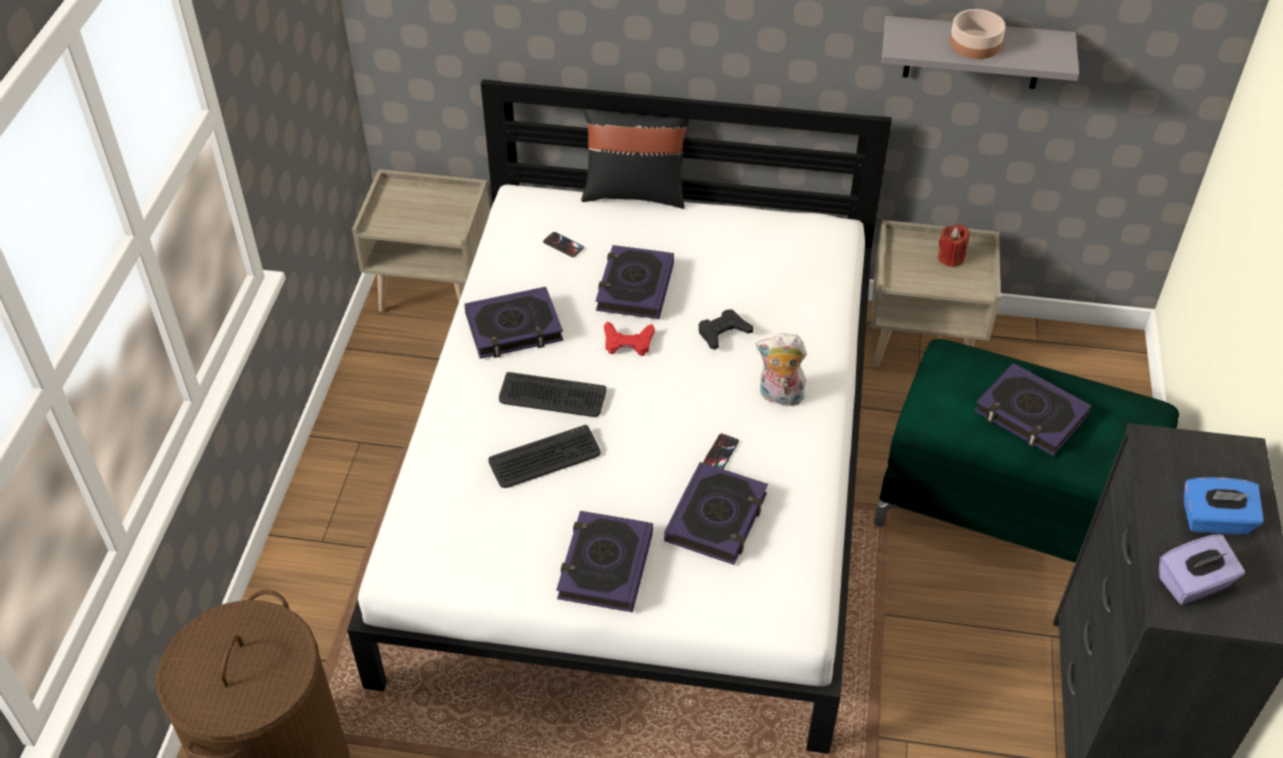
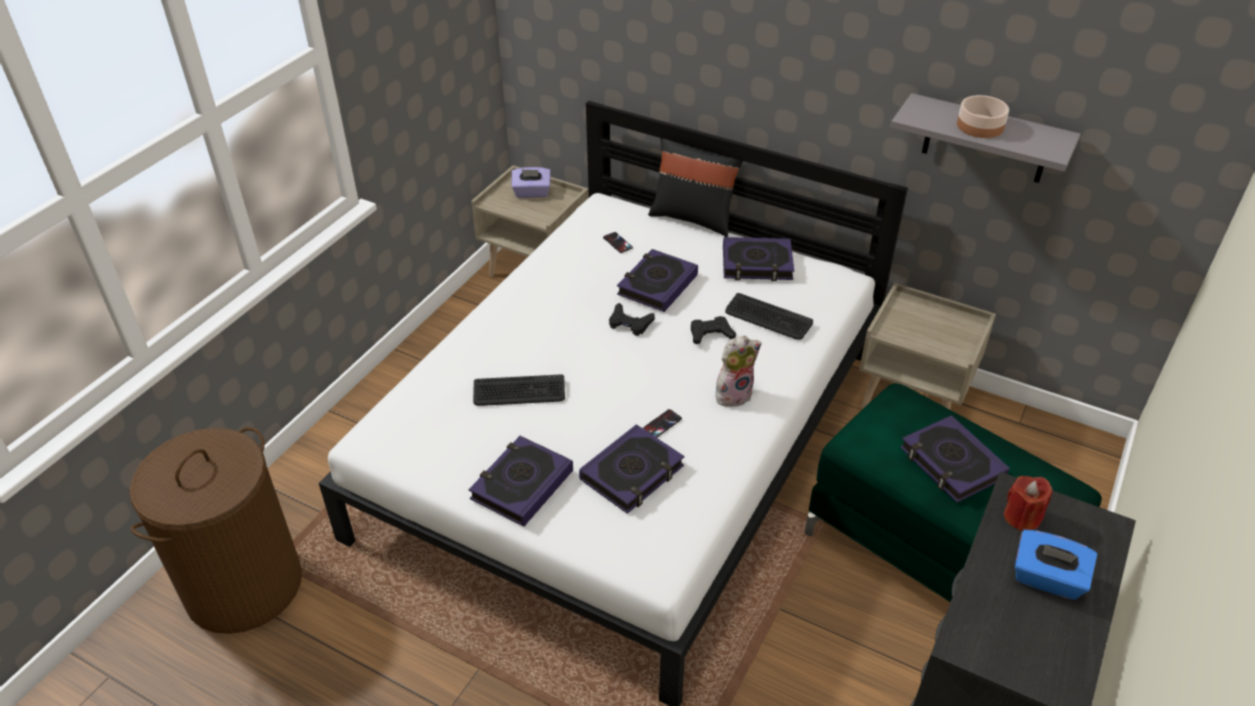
camera: 20 degrees right, 5 degrees down
(514, 328) = (547, 293): book -> book (757, 264)
(552, 396) = (549, 348): keyboard -> keyboard (768, 318)
(628, 342) = (630, 323): red game controller -> black game controller
(779, 397) = (733, 394): plush toy -> plush toy turned 120 degrees clockwise
(950, 258) = (943, 325): red candle -> red candle (1021, 517)
(1193, 584) = (996, 629): purple tissue box -> purple tissue box (532, 193)

